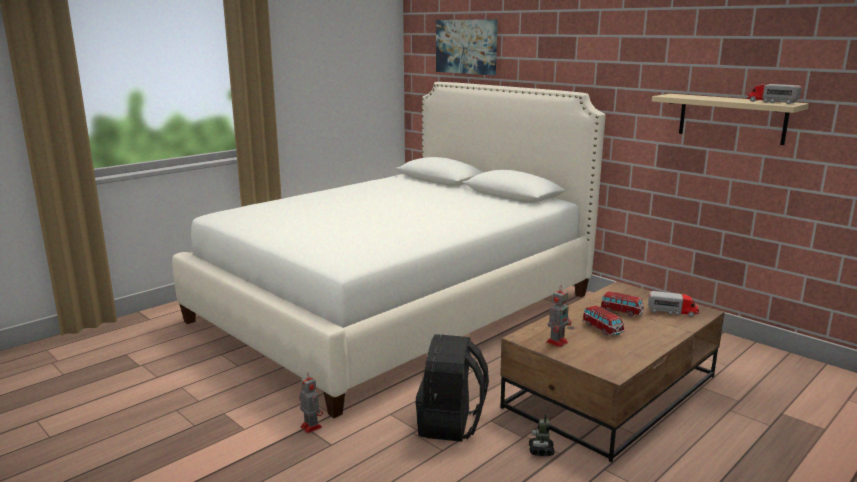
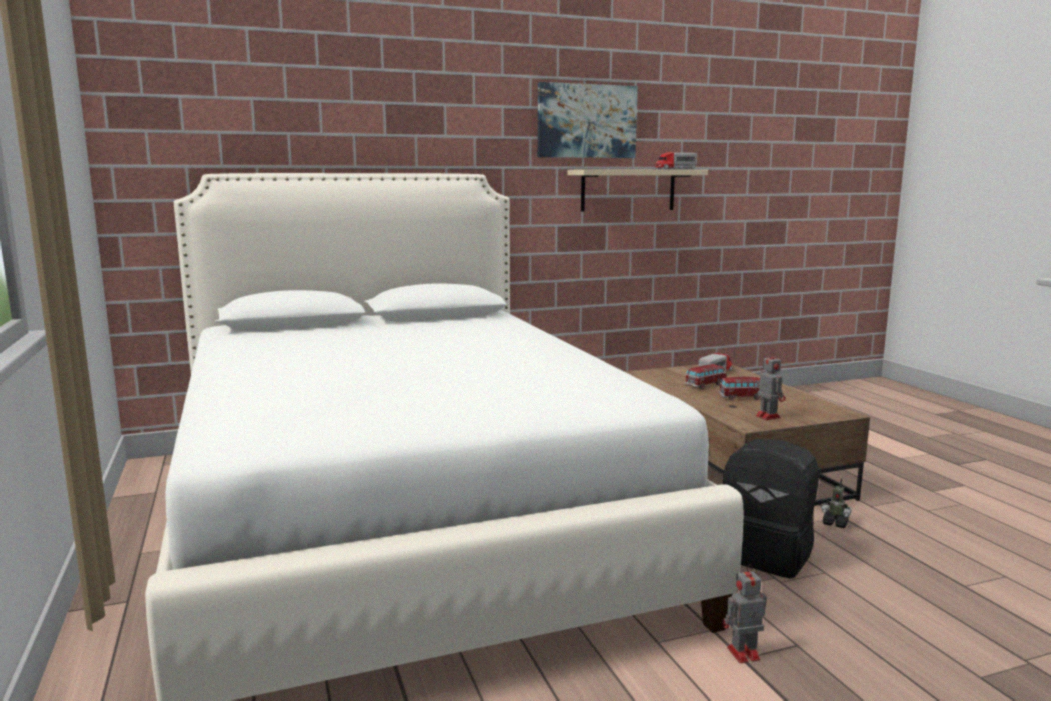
camera: 65 degrees left, 5 degrees down
(466, 46) = (251, 117): picture -> picture (586, 121)

